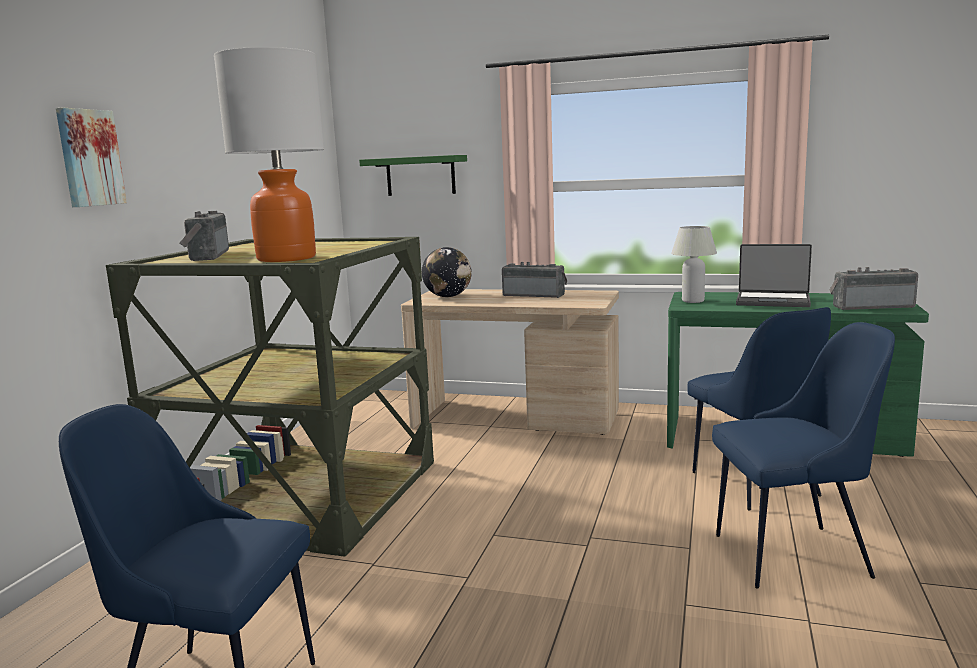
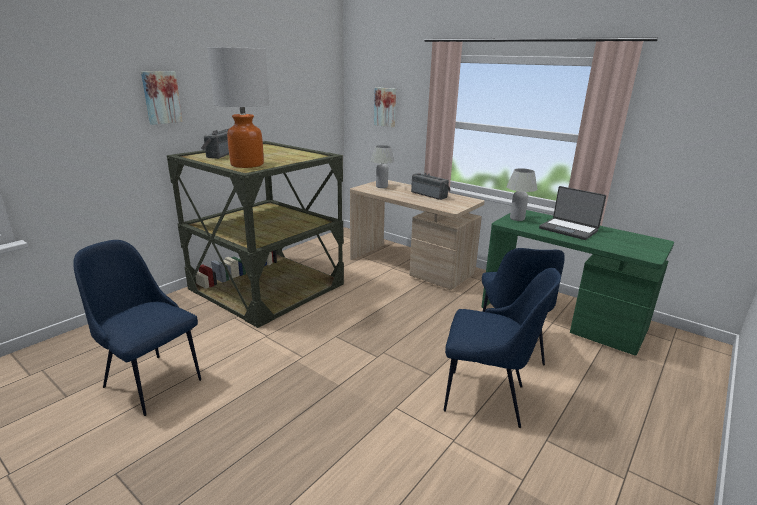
camera: 20 degrees right, 10 degrees up
(420, 176) = (385, 107): green shelf -> picture
(448, 296) = (381, 187): globe -> white table lamp
(871, 306) = (630, 248): radio -> none

